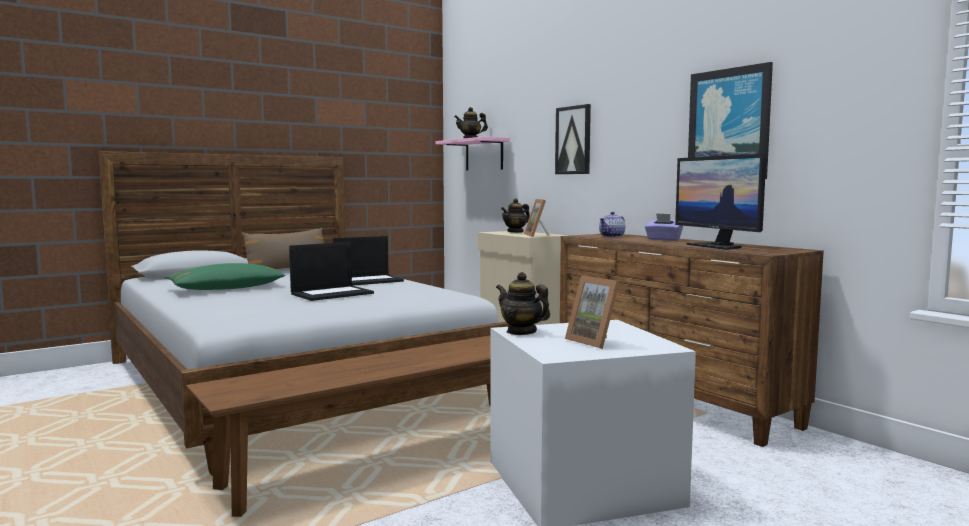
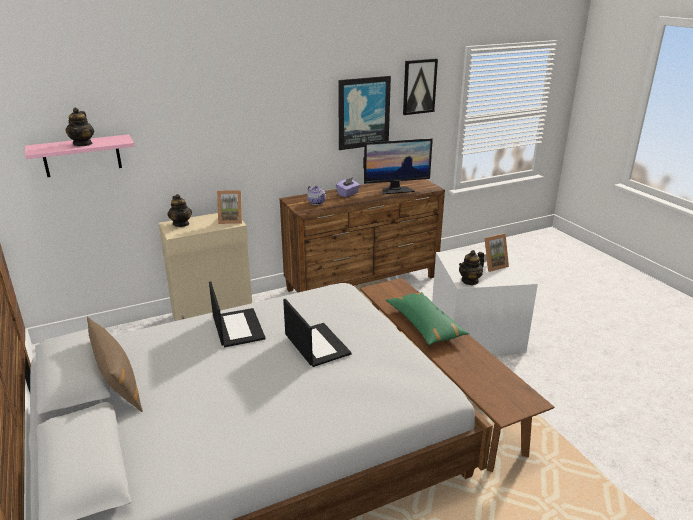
camera: 80 degrees left, 20 degrees up
(227, 288) = (250, 414): green pillow -> green pillow (424, 325)
(573, 140) = (225, 131): picture -> picture (419, 86)

